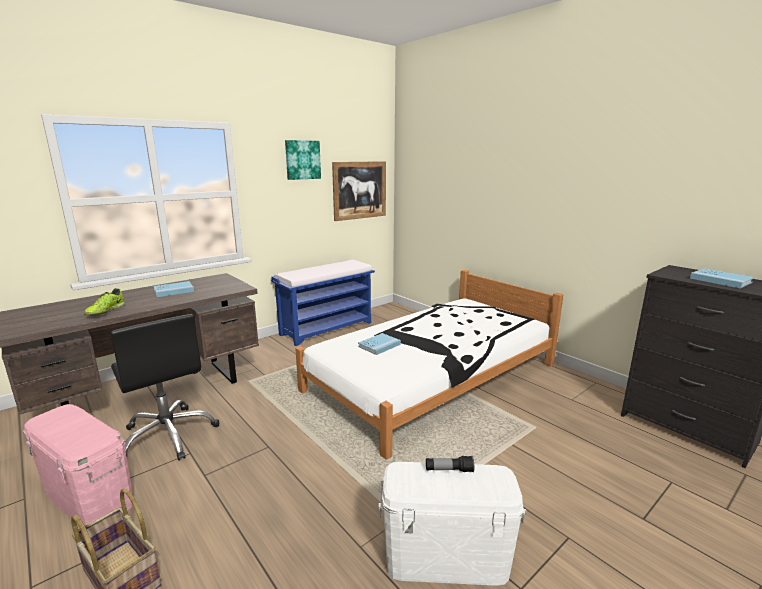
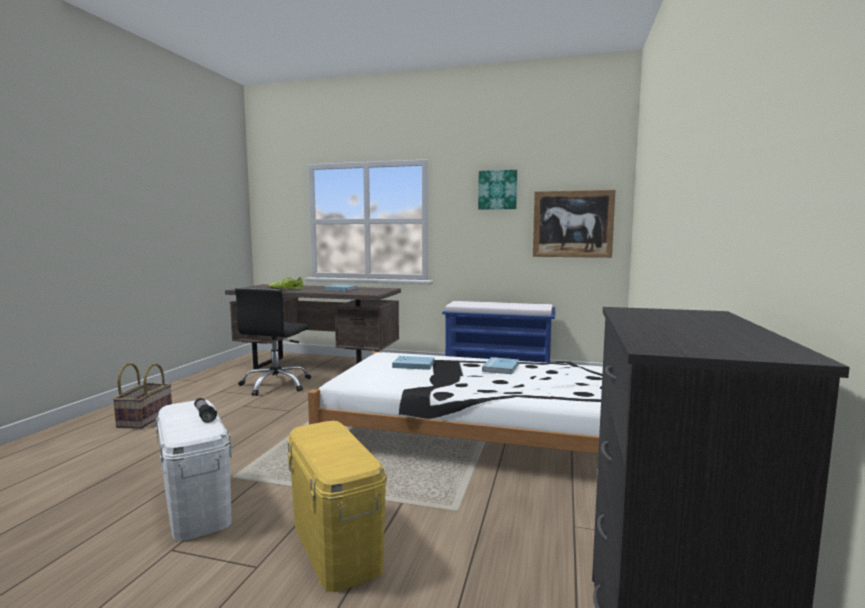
camera: 55 degrees right, 10 degrees down
(88, 497) = (205, 390): pink storage box -> none
(554, 490) = (335, 544): none -> yellow storage box
(720, 280) = (682, 325): blue book -> blue book (500, 367)

